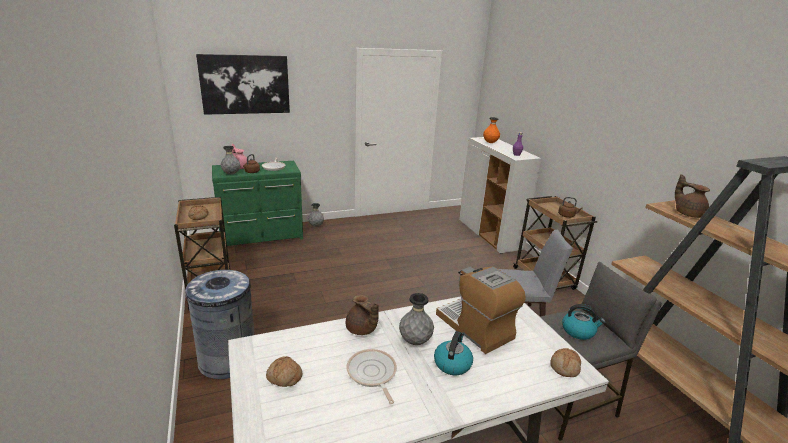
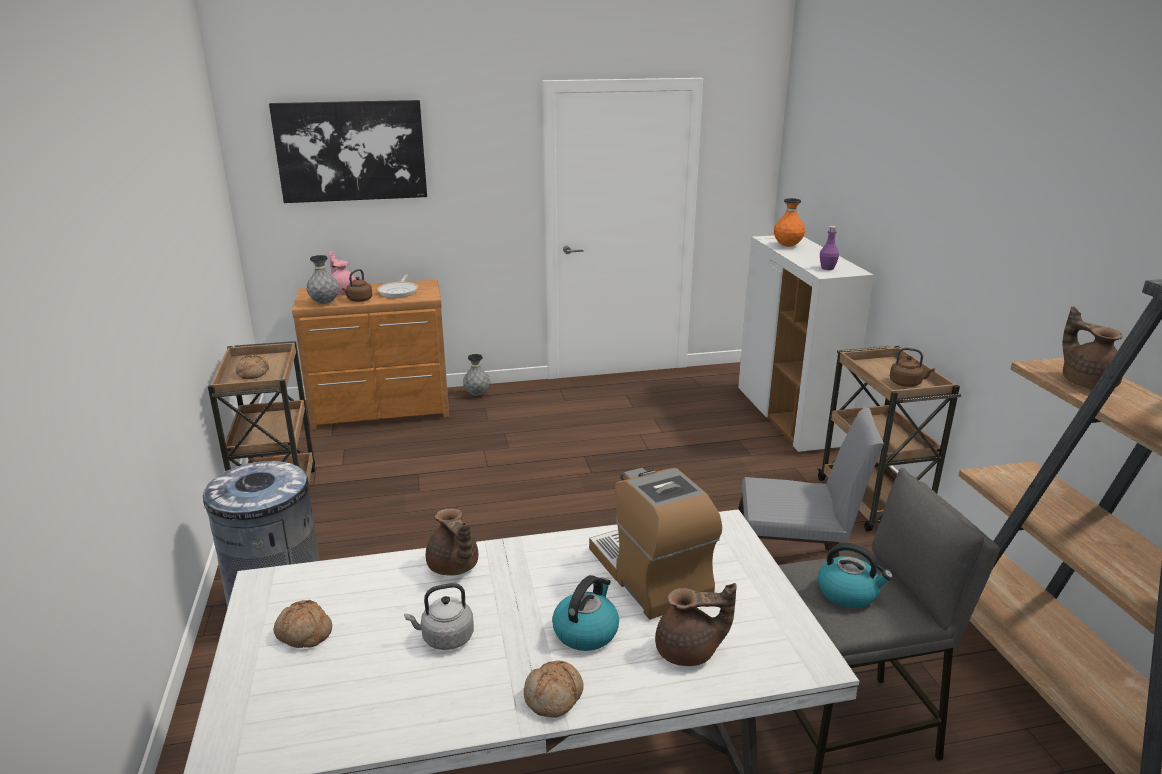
camera: 10 degrees right, 0 degrees up
(262, 236) = (382, 410): green dresser -> brown dresser
(372, 374) = (445, 638): frying pan -> grey kettle
(415, 341) = (536, 591): grey vase -> none
(513, 371) = (689, 652): none -> brown teapot
(565, 367) = (786, 651): bread -> bread (554, 697)

